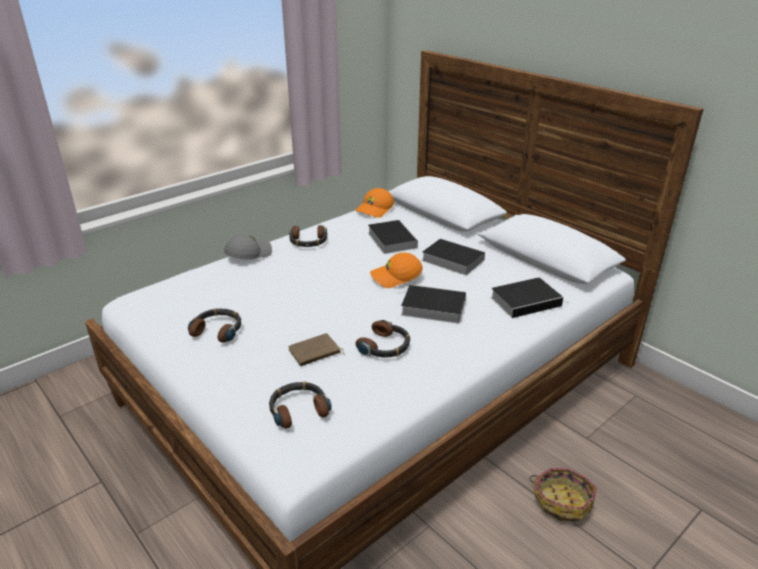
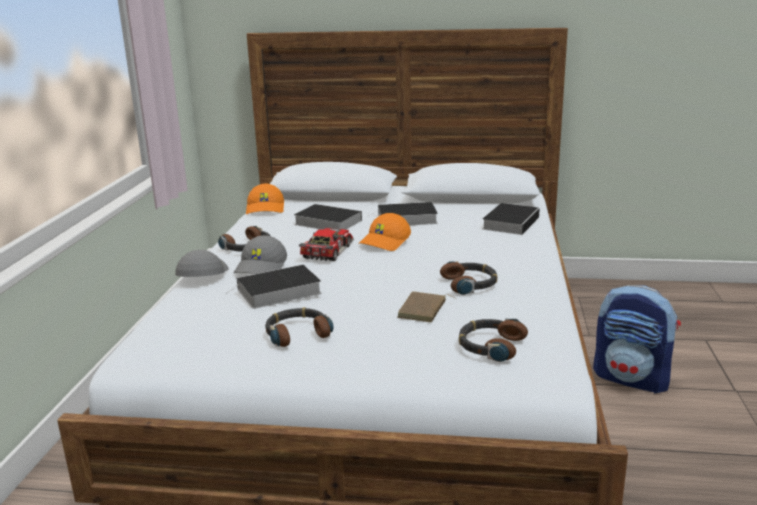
camera: 40 degrees left, 10 degrees down
(286, 264) = (262, 267): none -> grey cap
(344, 267) = (325, 251): none -> toy car
(431, 307) = (453, 250): book -> book (277, 292)
(561, 501) = (632, 379): basket -> backpack

